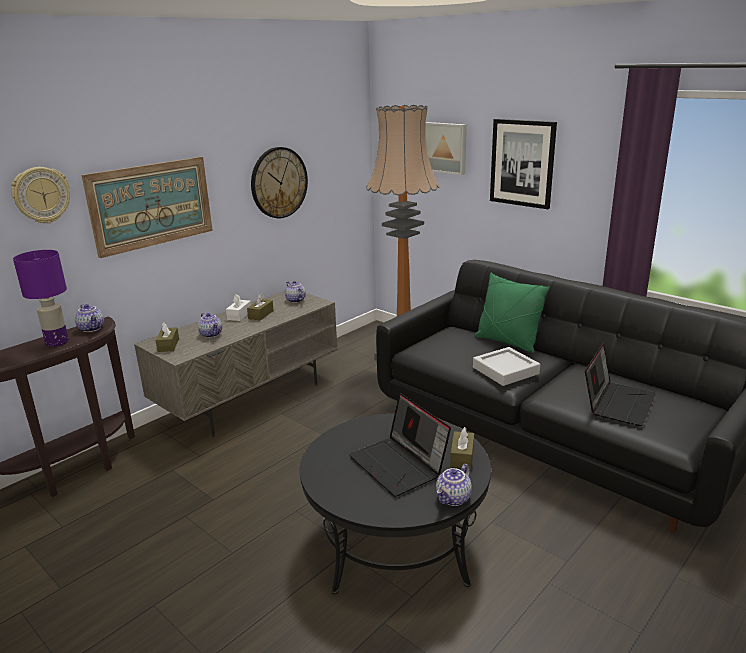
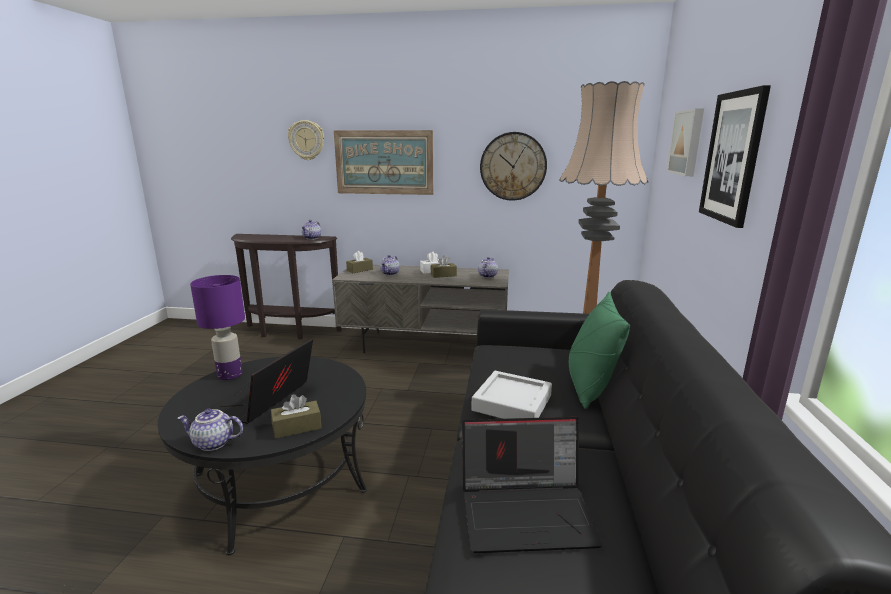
camera: 55 degrees right, 5 degrees down
(56, 342) = (285, 238): purple table lamp -> purple table lamp (230, 374)

